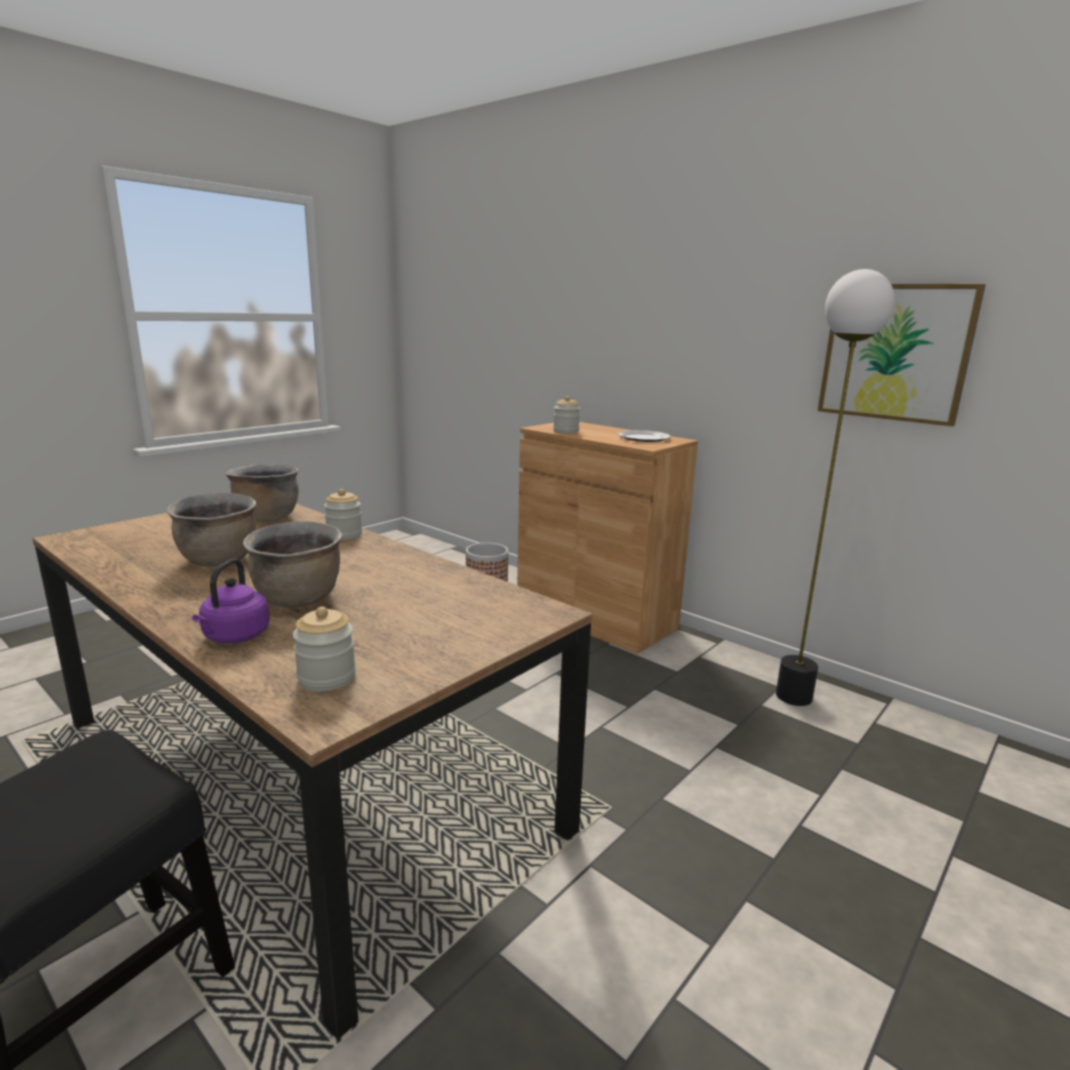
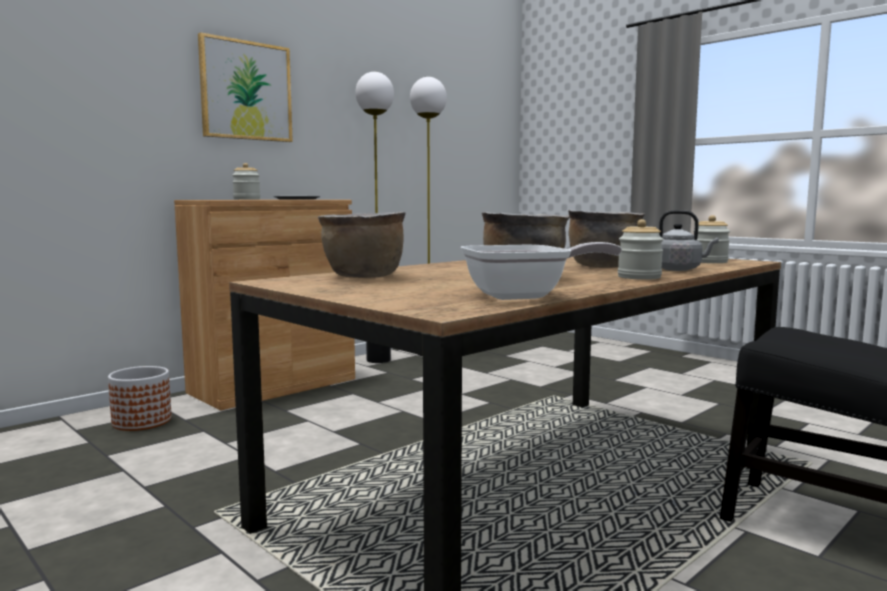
camera: 85 degrees left, 10 degrees down
(104, 557) = (526, 296): none -> frying pan
(234, 637) = (679, 269): purple kettle -> grey kettle
(344, 535) = (436, 266): jar -> jar (639, 277)
(733, 662) = (379, 360): none -> floor lamp
(895, 352) = (407, 130): picture -> picture (246, 91)

